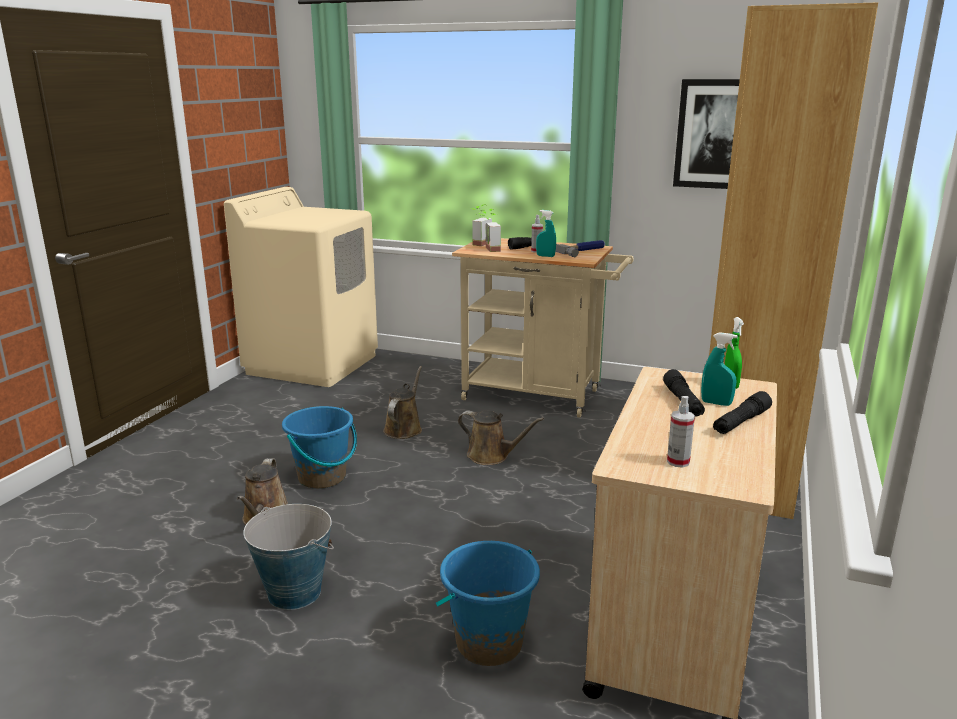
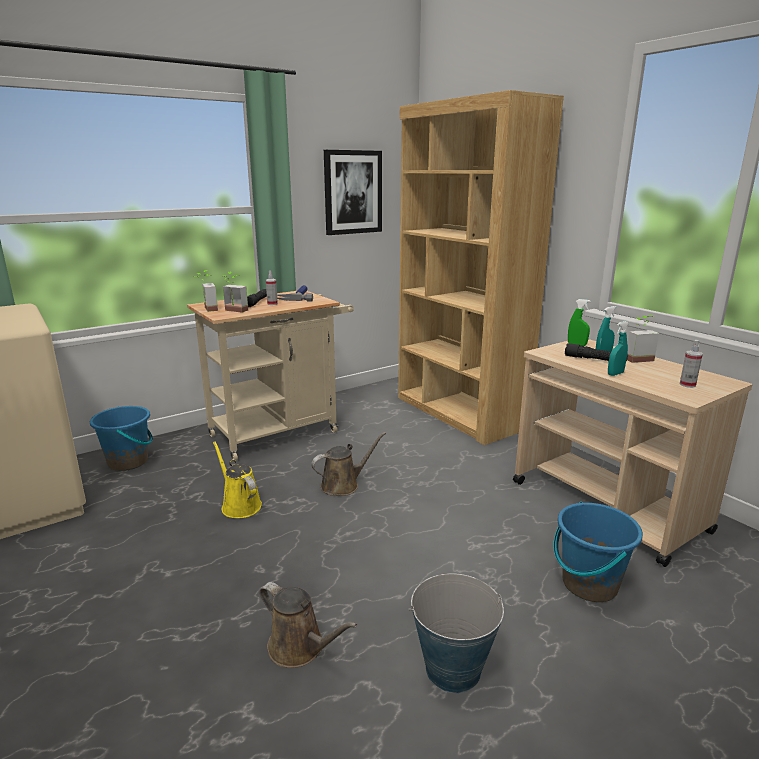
camera: 55 degrees left, 0 degrees up
(322, 477) = (265, 582): blue bucket -> blue bucket (128, 462)
(404, 428) = (239, 505): brown watering can -> yellow watering can
(545, 256) = (291, 305): turquoise spray bottle -> turquoise spray bottle (615, 374)
(741, 422) = (636, 358): black flashlight -> potted plant

